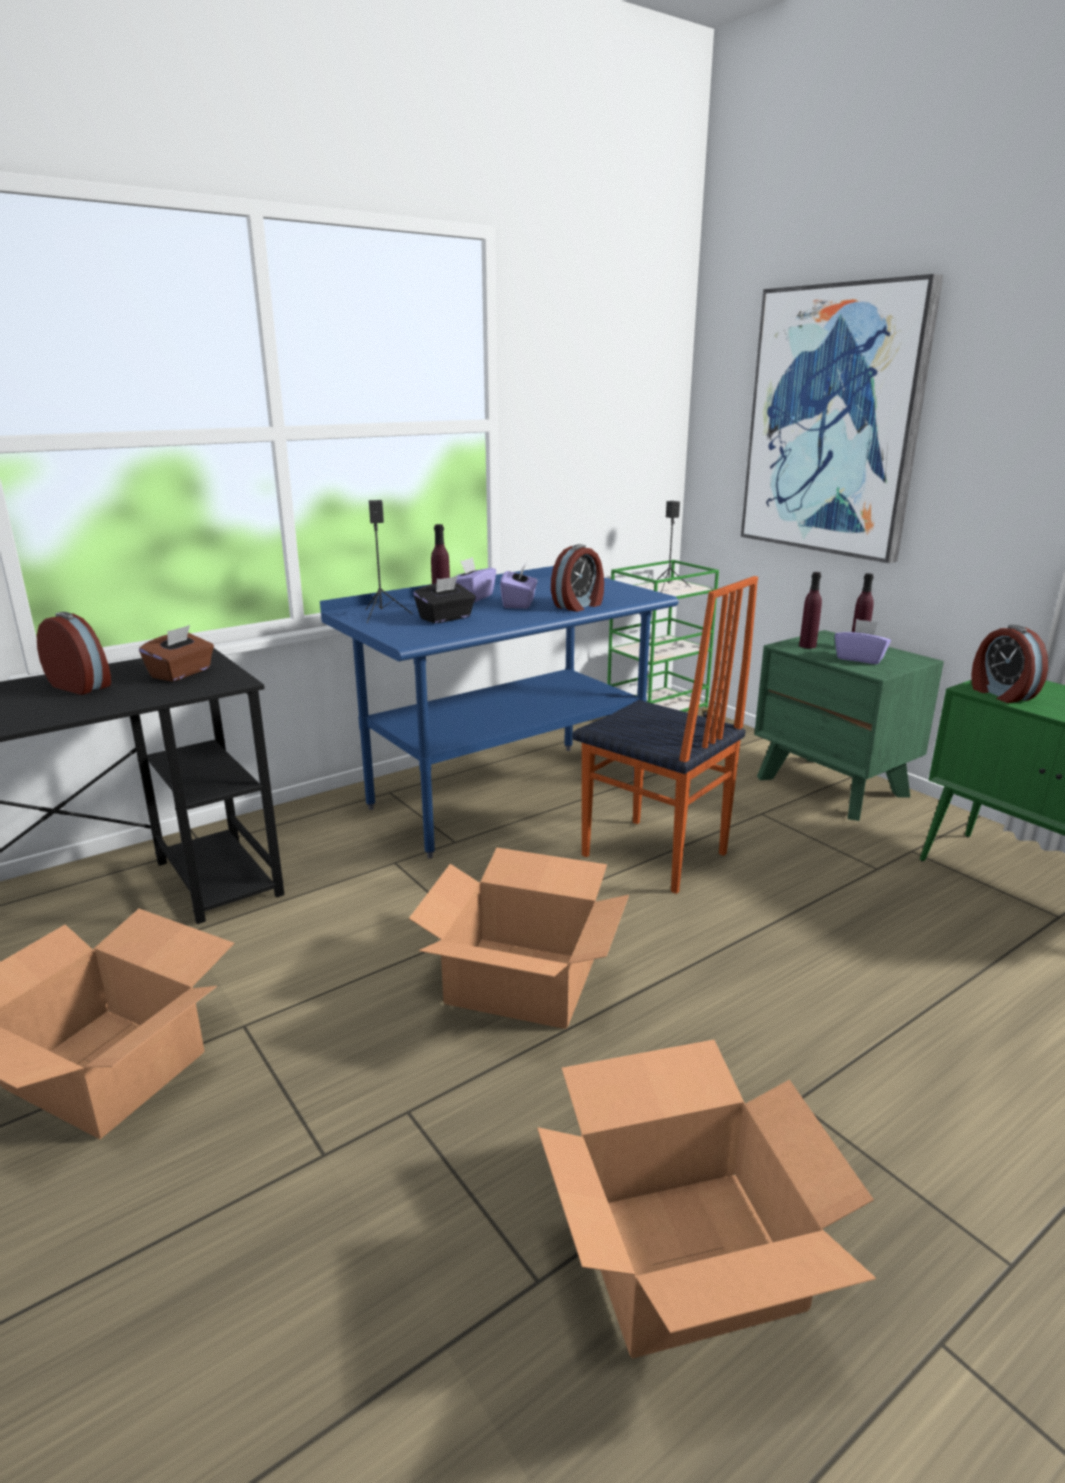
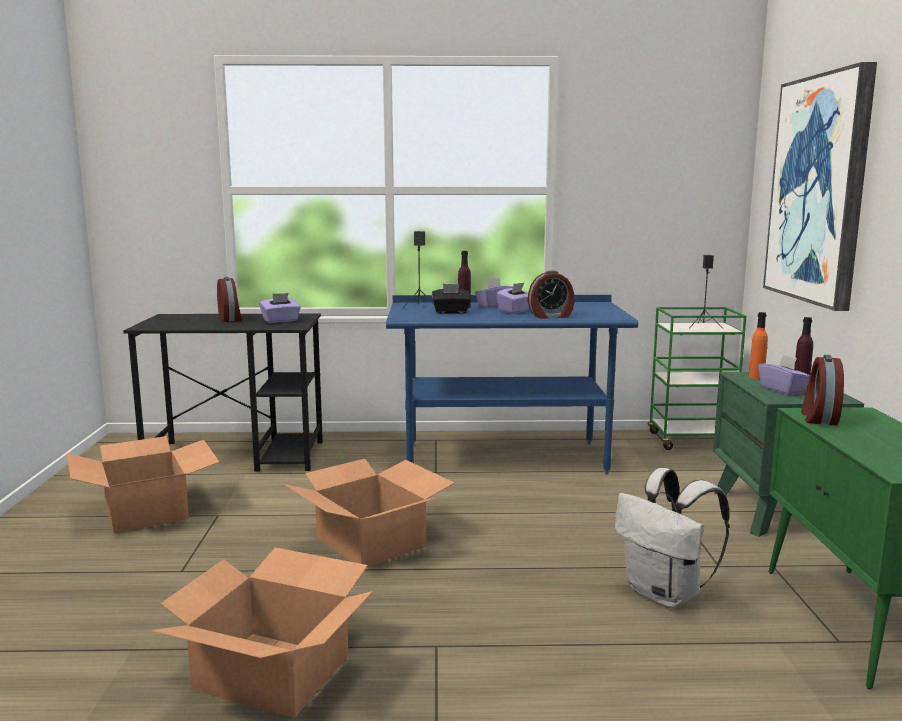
camera: 35 degrees right, 10 degrees down
(181, 673) = (280, 321): brown tissue box -> purple tissue box
(654, 856) = (552, 512): chair -> none
(807, 646) = (756, 377): purple bottle -> orange bottle
(886, 923) = (666, 594): none -> white backpack

